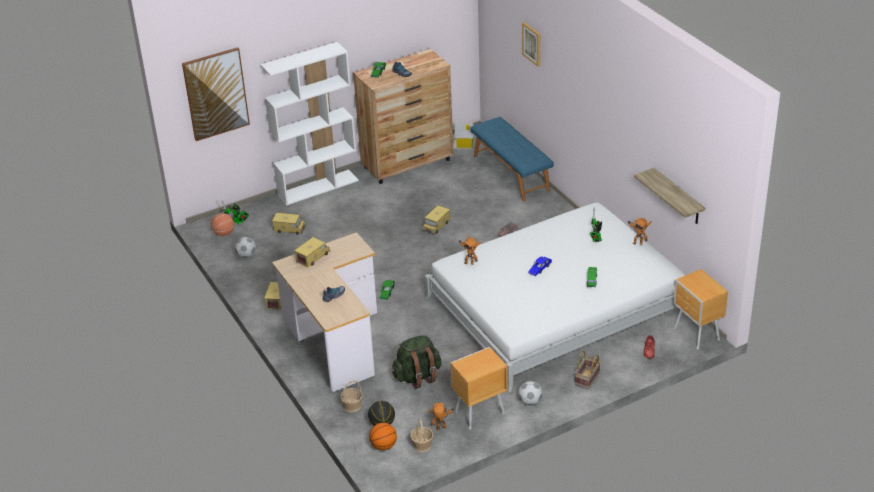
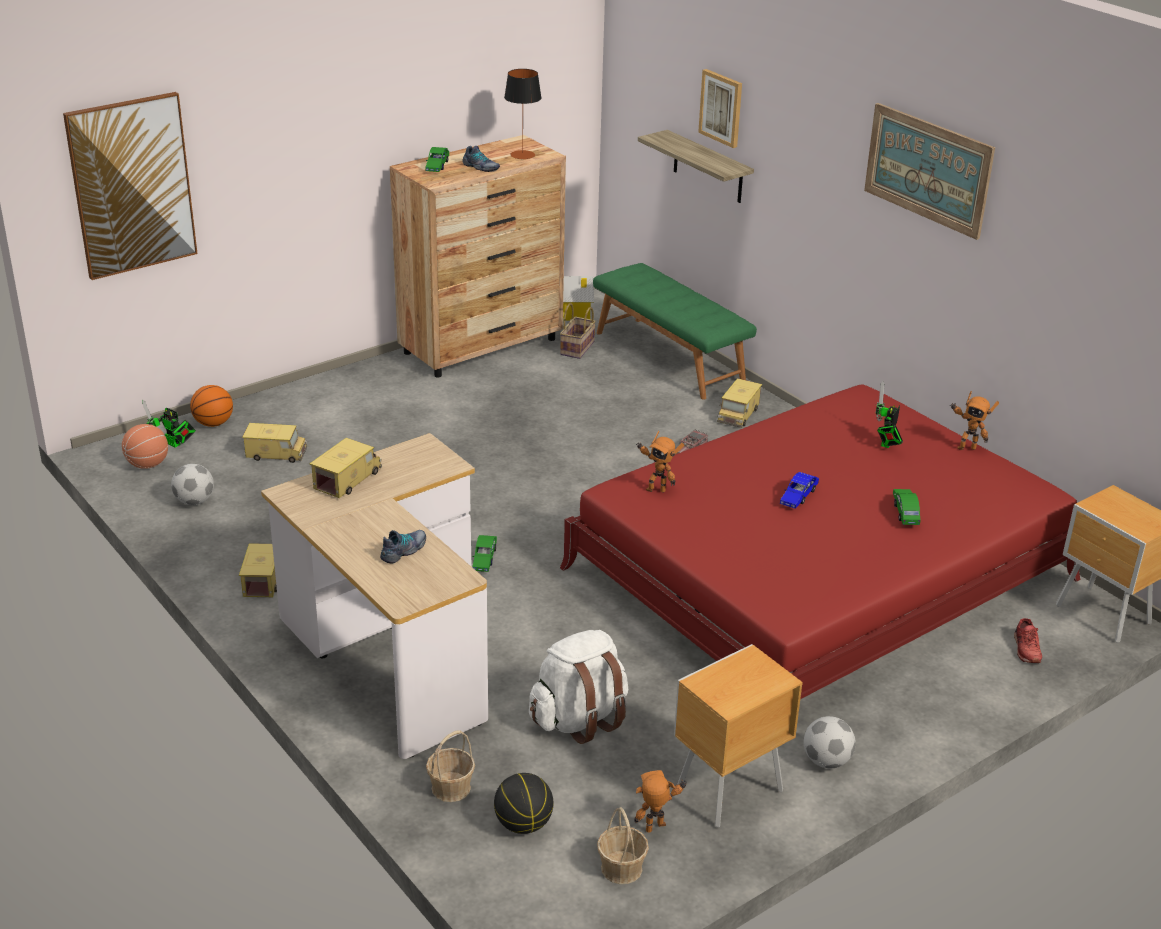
camera: 10 degrees left, 5 degrees down
(318, 187) = (323, 385): white bookcase -> none
(383, 446) = (536, 874): basketball -> basketball (213, 423)
(417, 376) = (579, 719): green backpack -> white backpack
(426, 64) = (522, 155): none -> table lamp
(436, 226) = (555, 442): toy truck -> toy truck (738, 414)
(511, 173) = (670, 357): blue bench -> green bench
(556, 306) = (819, 574): white bed -> red bed
(587, 379) = (927, 709): basket -> basket (577, 349)
(619, 97) = (927, 169): none -> picture
(678, 197) = (1063, 347): shelf -> shelf (708, 167)

